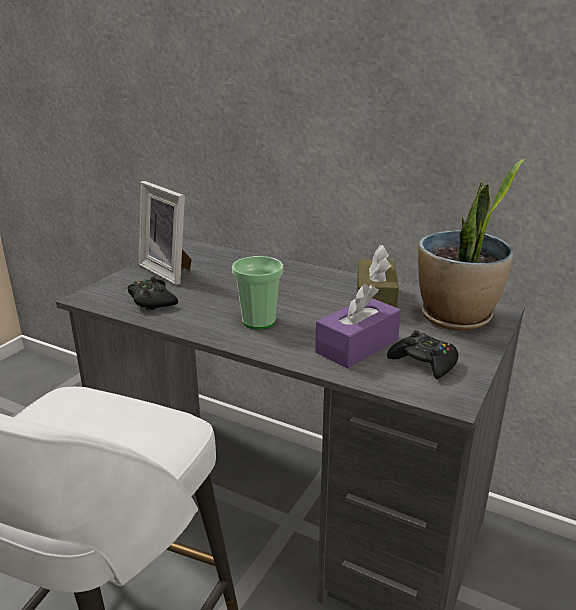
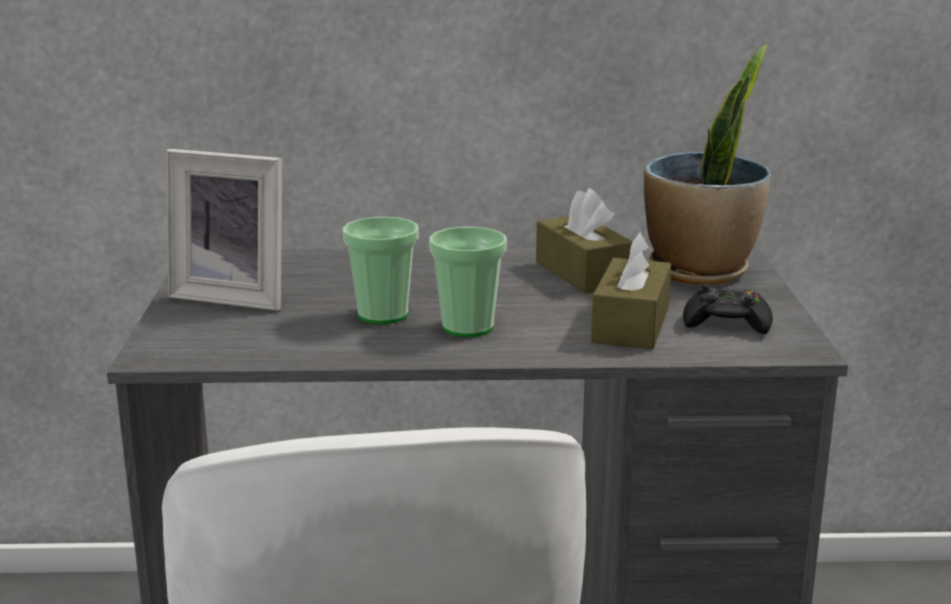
camera: 30 degrees left, 5 degrees down
(152, 301) = (272, 337): black game controller -> none
(225, 301) = (383, 314): none -> cup
(357, 346) = (631, 325): purple tissue box -> brown tissue box

